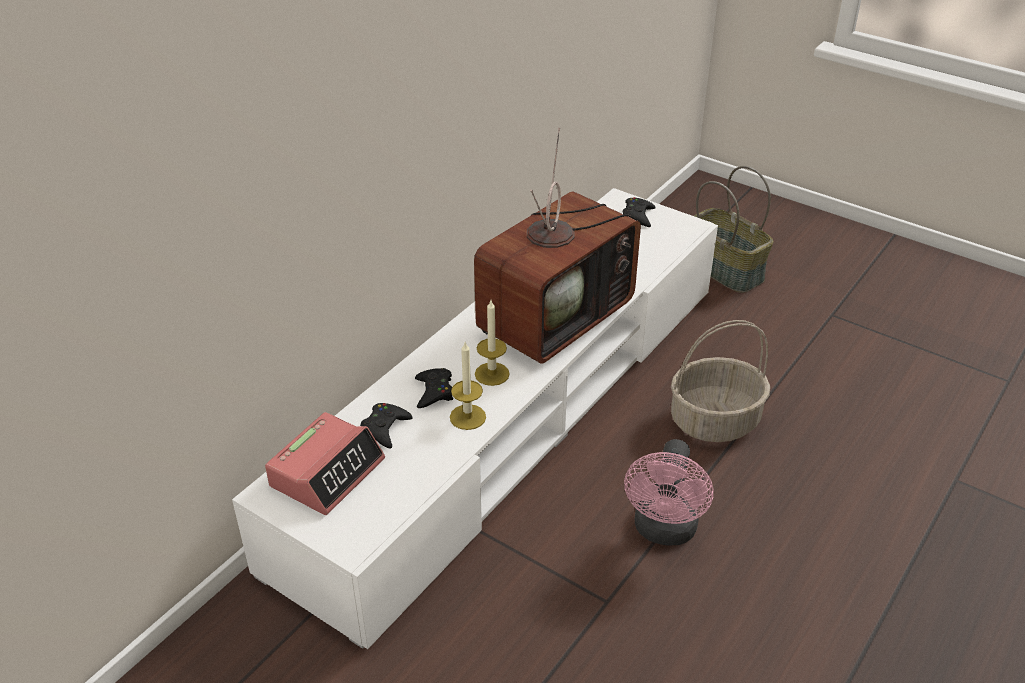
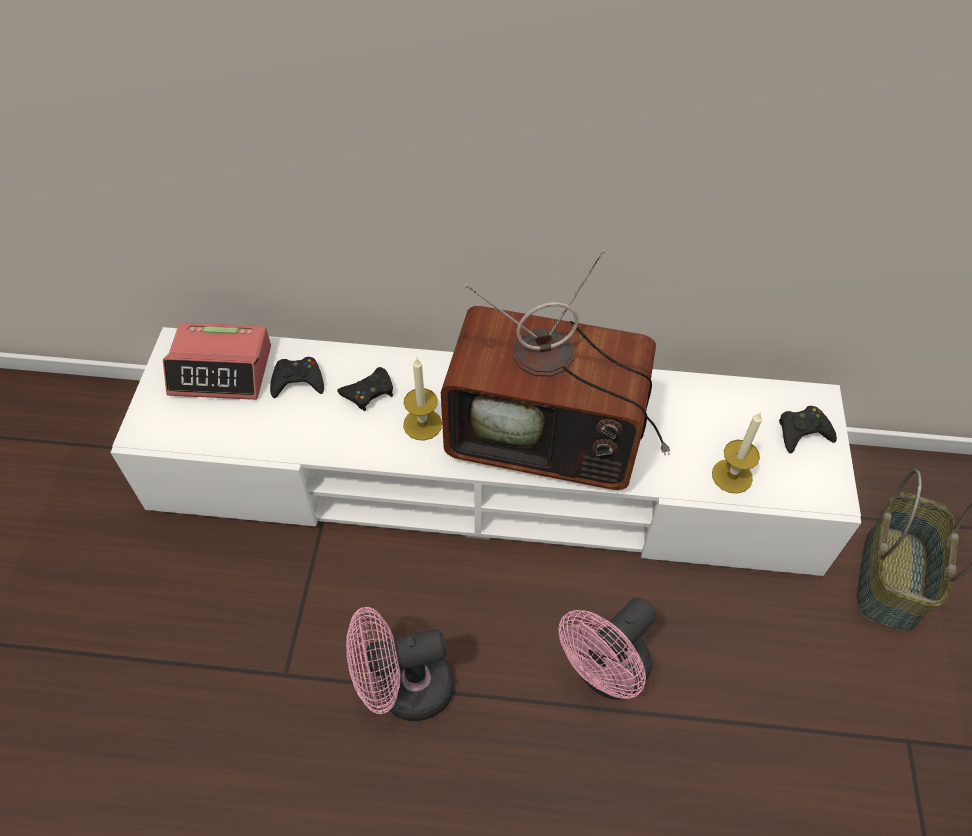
camera: 60 degrees right, 15 degrees up
(467, 417) = (348, 434): candle -> candle (732, 476)
(715, 420) = (605, 674): basket -> pink fan

